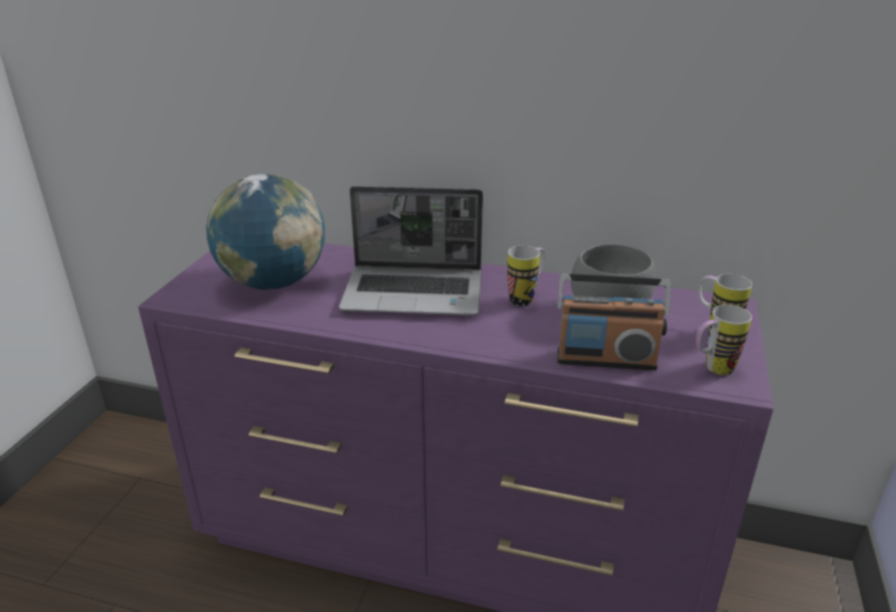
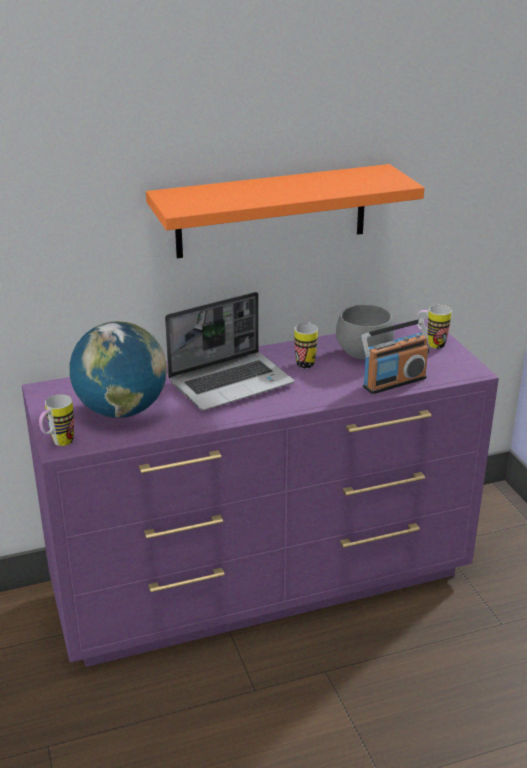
camera: 35 degrees left, 0 degrees up
(529, 90) = (272, 211): none -> orange shelf
(712, 369) = (452, 367): mug -> mug (58, 444)

